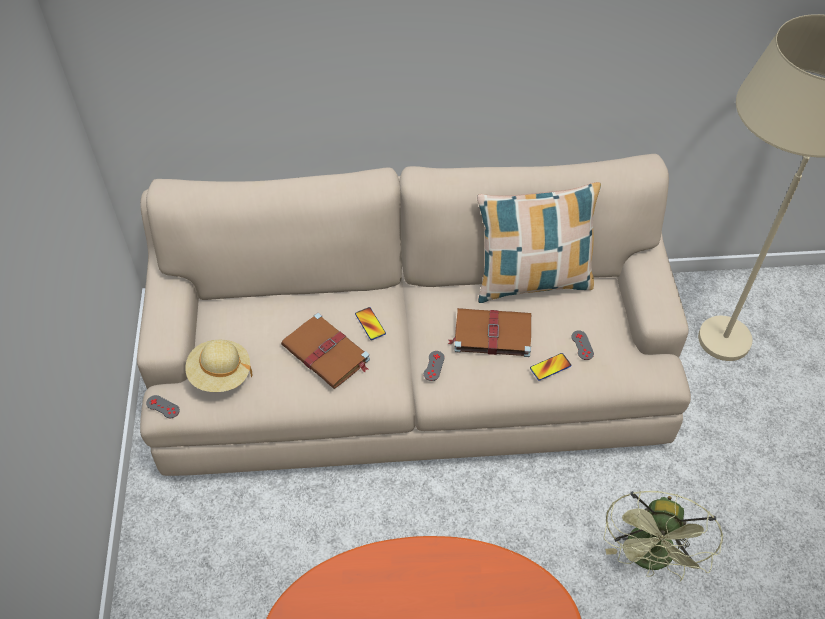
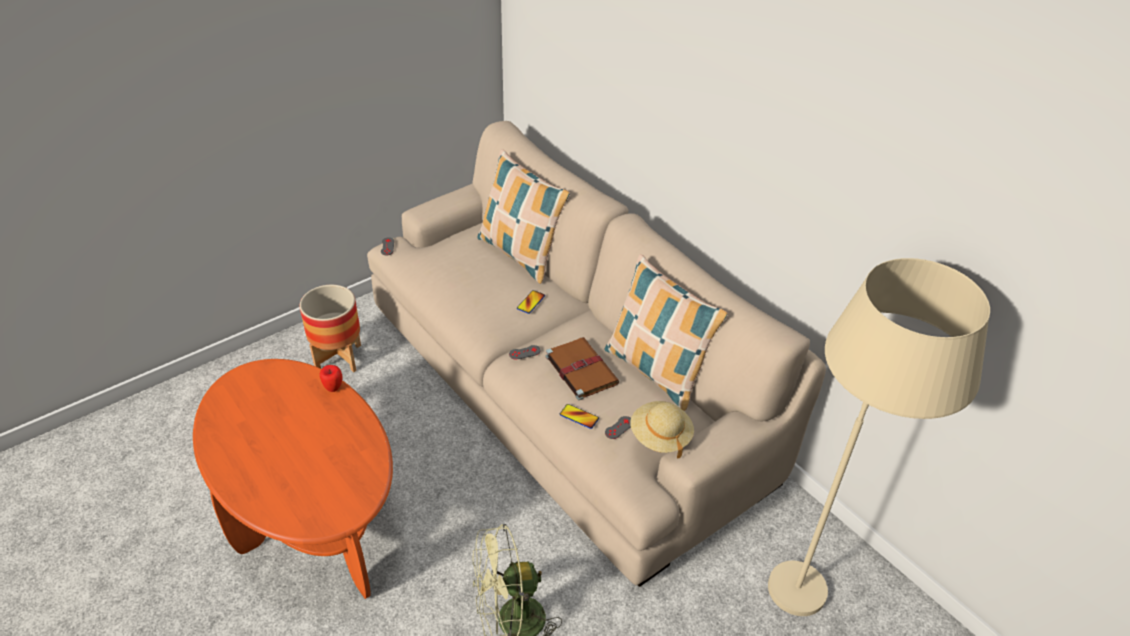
camera: 55 degrees right, 10 degrees down
(210, 554) = (338, 358): none -> planter
(220, 374) = (428, 255): beige hat -> beige hat (660, 436)
(290, 295) = (520, 254): none -> pillow
(327, 353) = (486, 293): brown book -> none
(370, 559) = (333, 388): none -> apple

